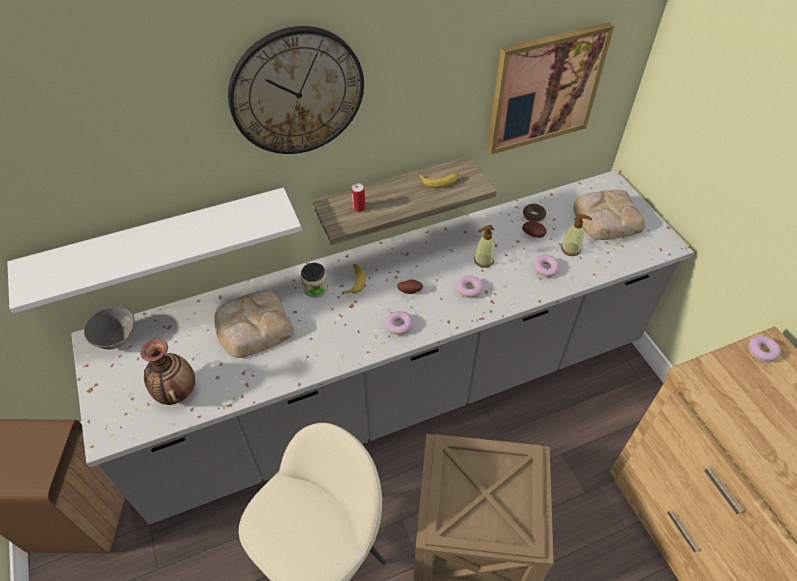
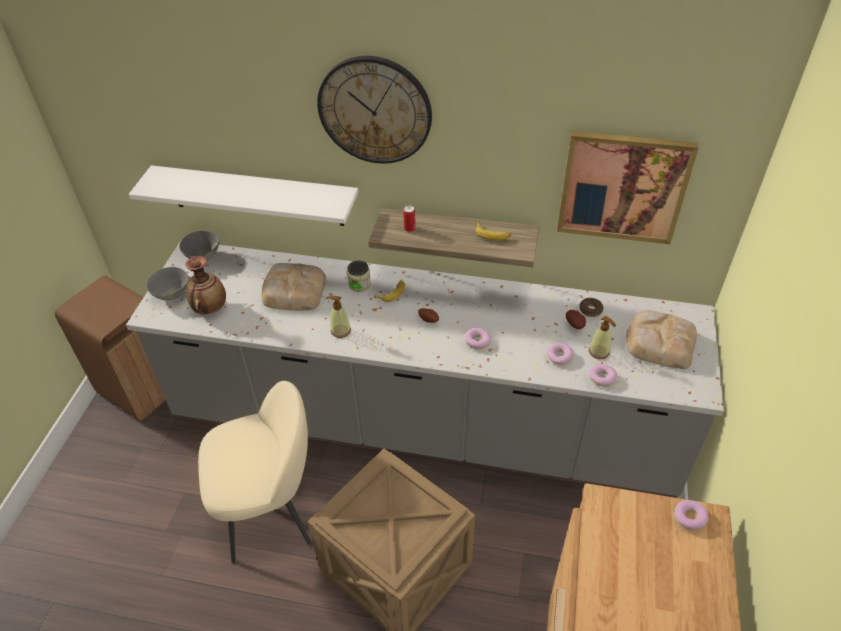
camera: 35 degrees right, 5 degrees down
(116, 400) = (172, 295): none -> grey bowl
(399, 326) = (397, 341): donut -> donut (602, 378)
(483, 260) = (510, 325): soap dispenser -> soap dispenser (340, 331)

